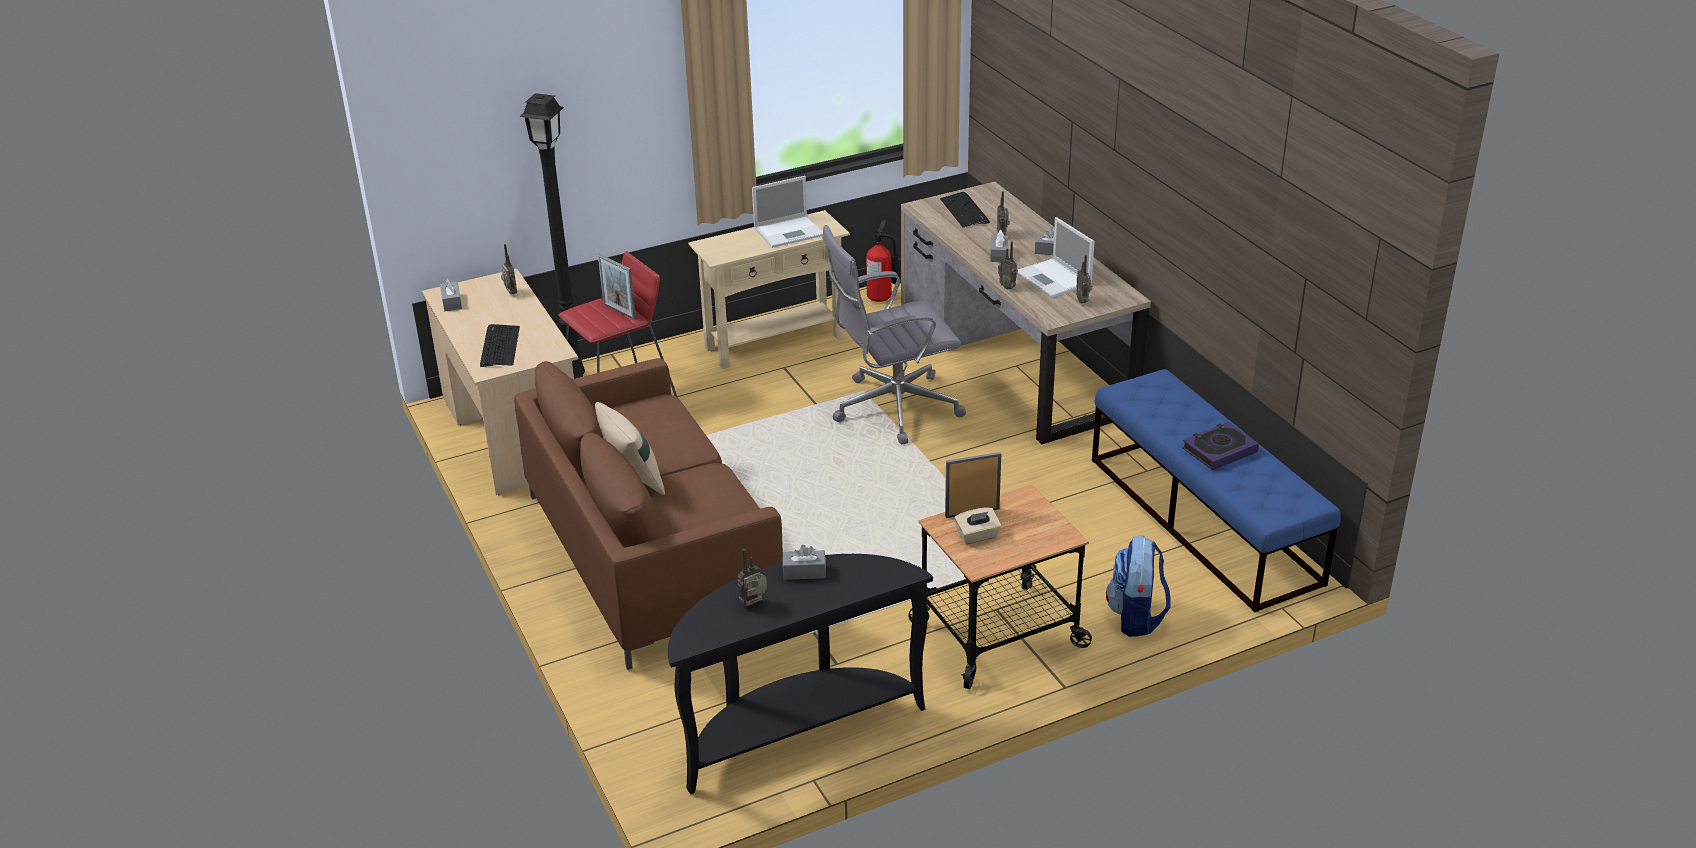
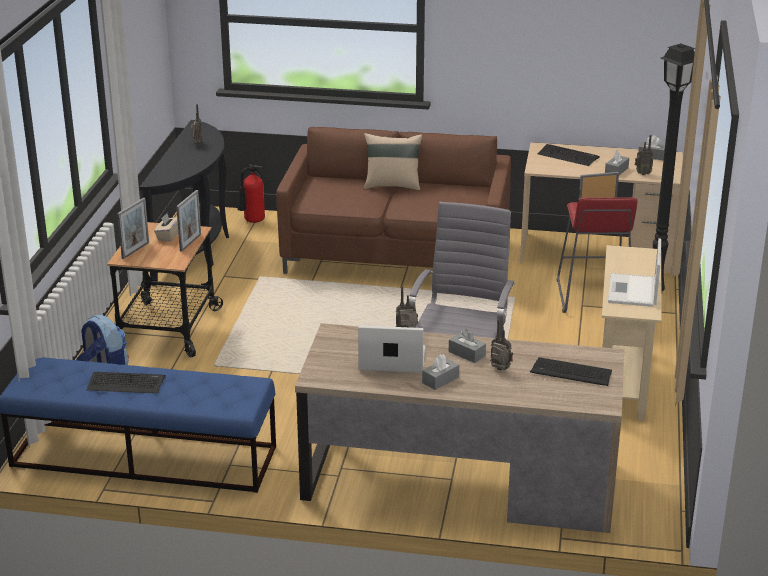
camera: 125 degrees right, 5 degrees down
(804, 572) = (199, 160): grey tissue box -> grey tissue box (616, 171)
(883, 298) = (649, 463): fire extinguisher -> fire extinguisher (252, 222)
(1037, 539) = (135, 250): none -> picture frame
(1083, 301) = (339, 356): radio -> none
(1219, 450) = (126, 383): book -> keyboard

